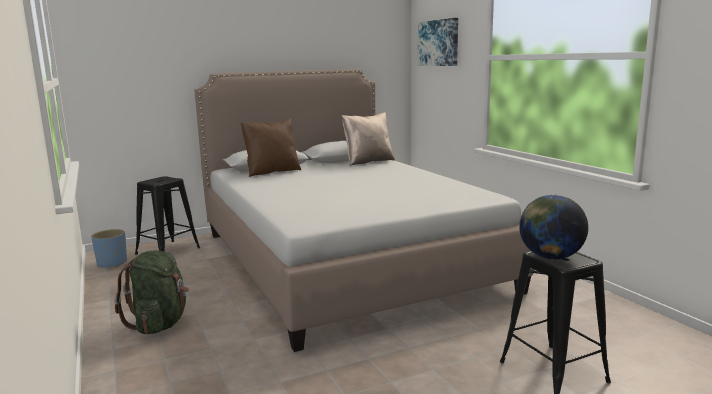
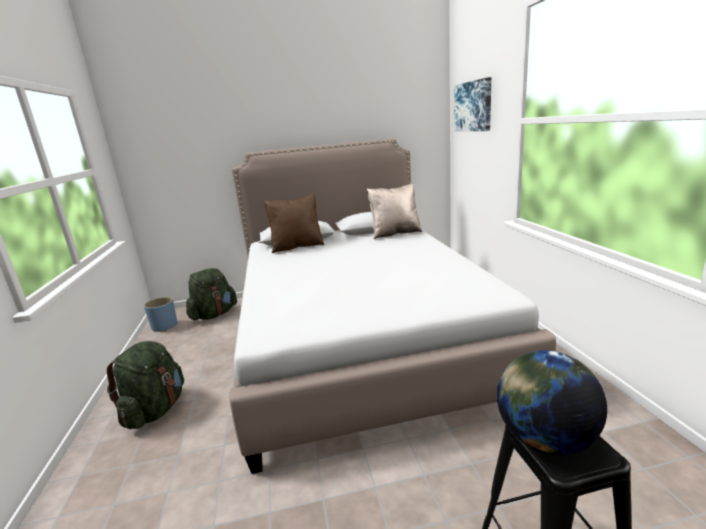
camera: 15 degrees right, 5 degrees up
(167, 251) = (214, 315): black stool -> green backpack

